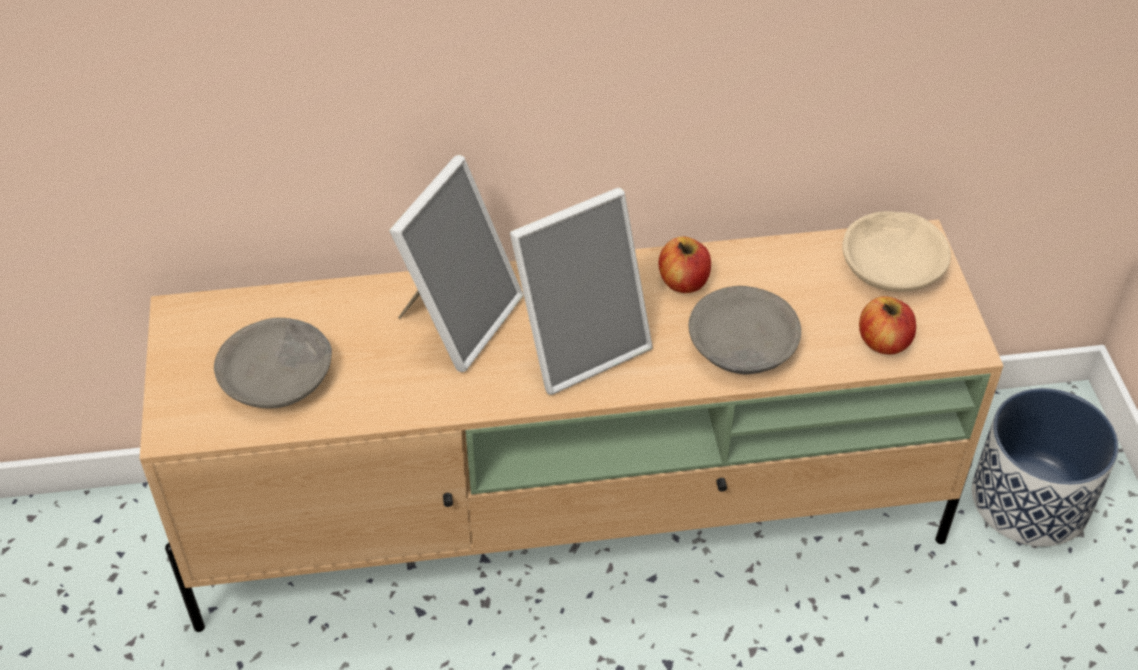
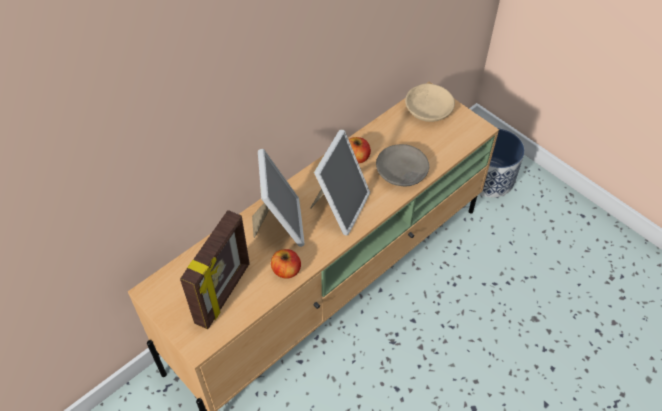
camera: 35 degrees left, 5 degrees up
(278, 376) = (224, 294): grey bowl -> picture frame
(883, 342) = (451, 142): apple -> apple (286, 270)

